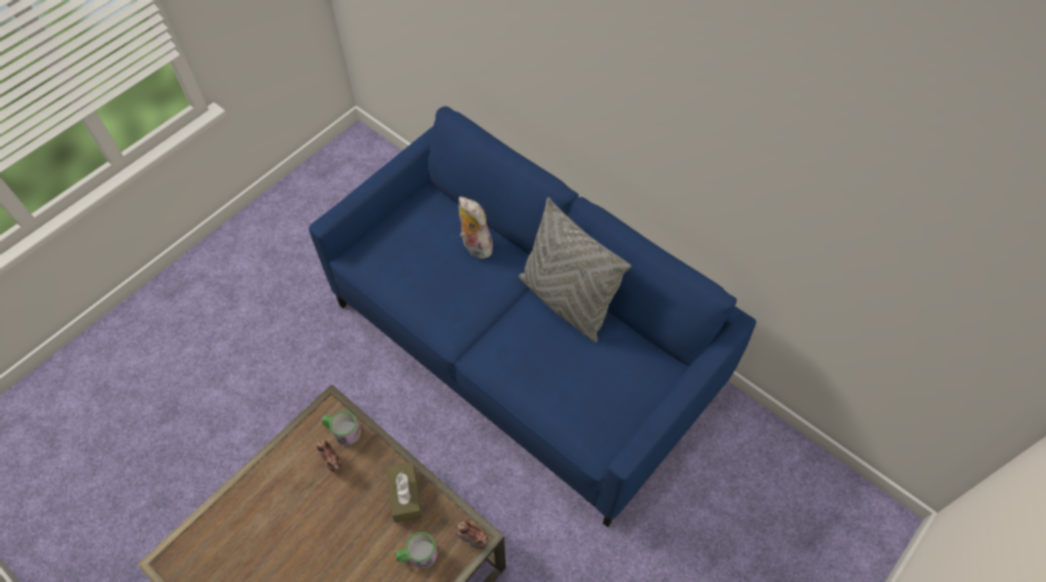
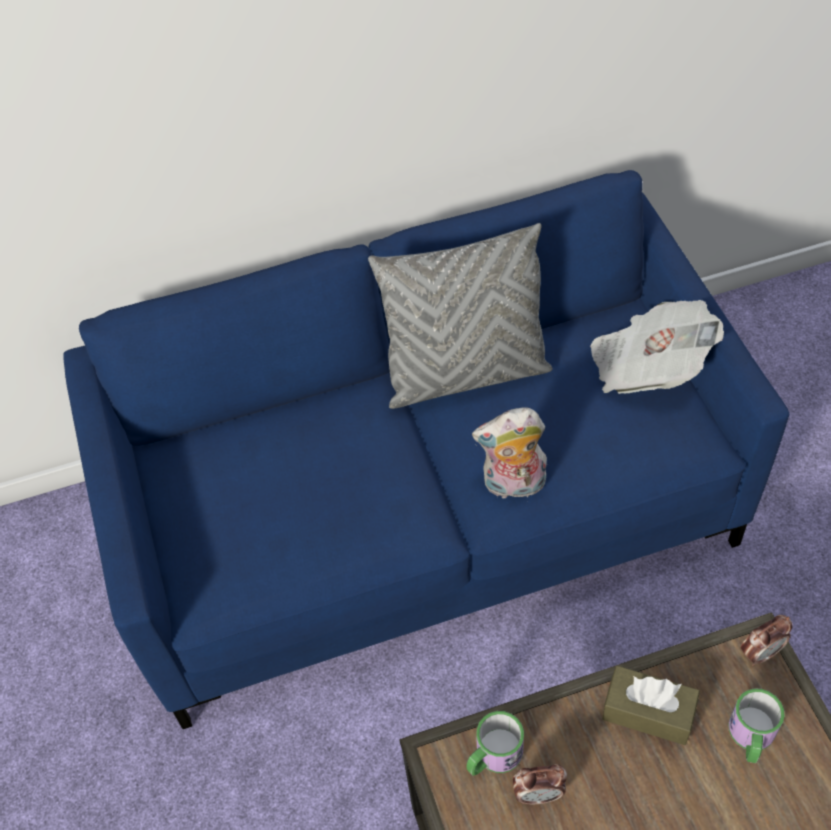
camera: 55 degrees left, 5 degrees down
(474, 246) = (300, 437): plush toy -> plush toy (513, 486)
(633, 393) = (648, 367): none -> newspaper

